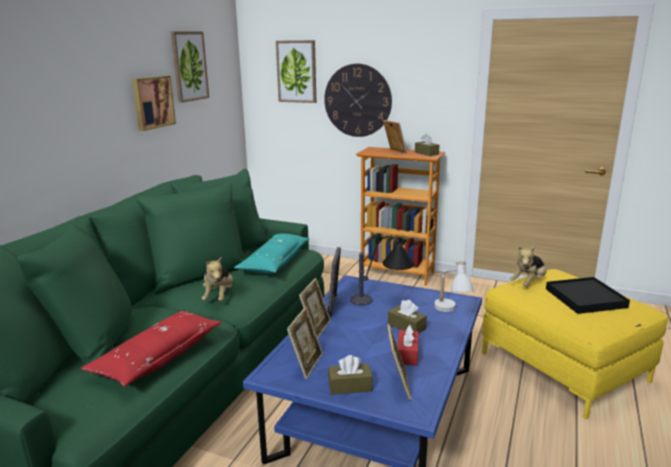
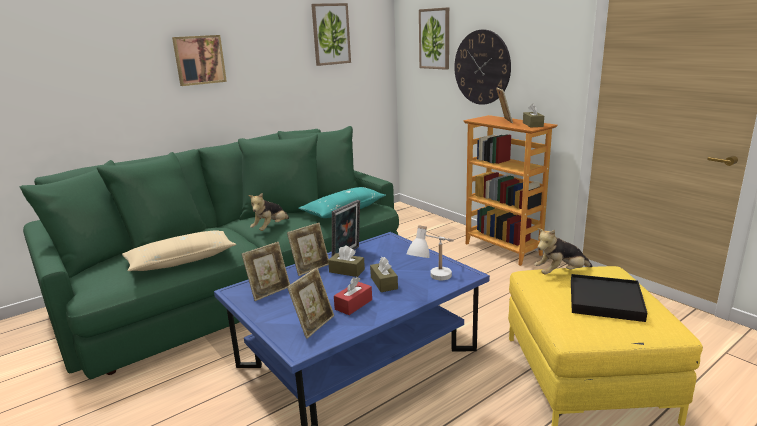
camera: 30 degrees right, 0 degrees up
(152, 102) = (287, 64): picture -> picture (199, 60)
(158, 357) = (181, 260): red pillow -> beige pillow
(350, 386) = (277, 315): brown tissue box -> brown tissue box (346, 271)
(383, 299) = (395, 257): table lamp -> none

